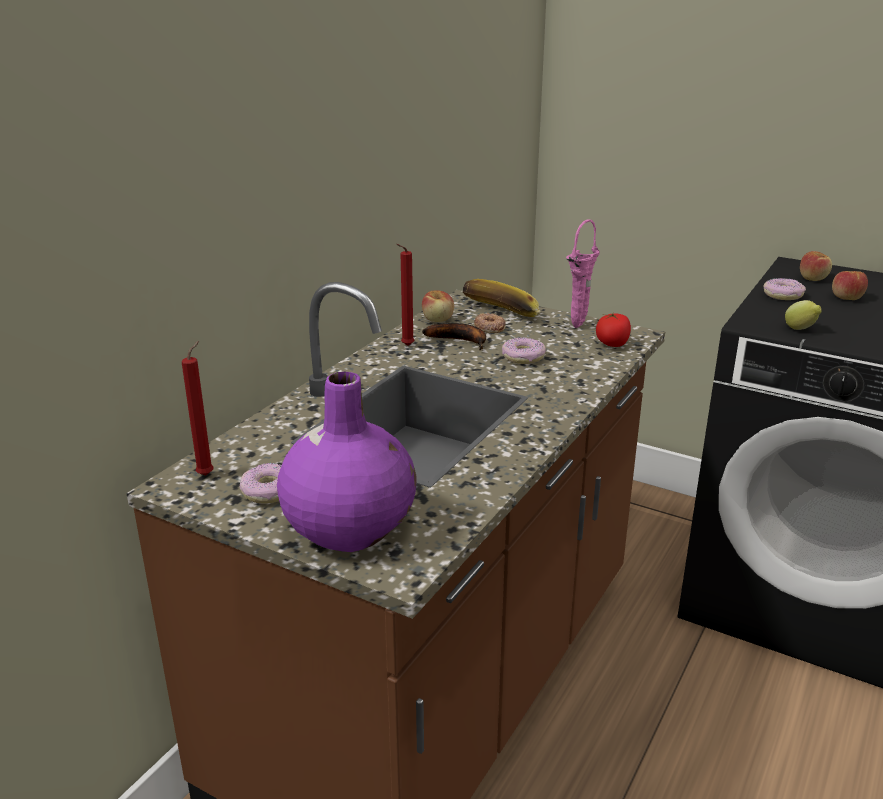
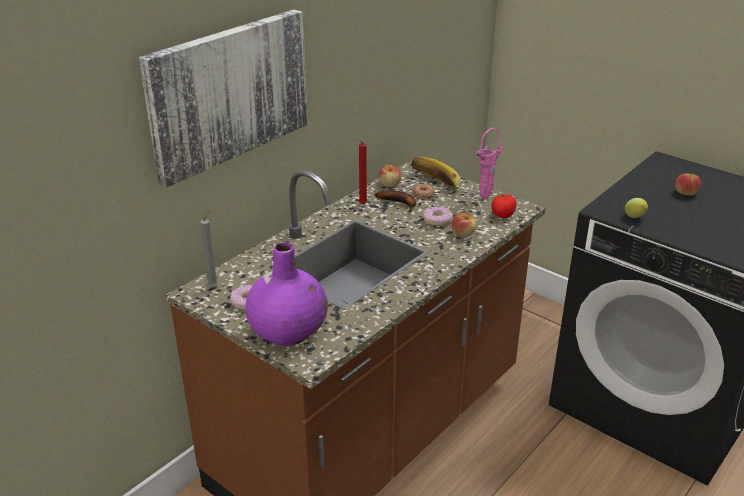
camera: 10 degrees right, 5 degrees up
(207, 474) = (214, 287): red candle -> grey candle
(212, 155) = (228, 93): none -> picture
(782, 295) = (638, 186): donut -> none
(813, 278) = (670, 173): apple -> apple (463, 234)

